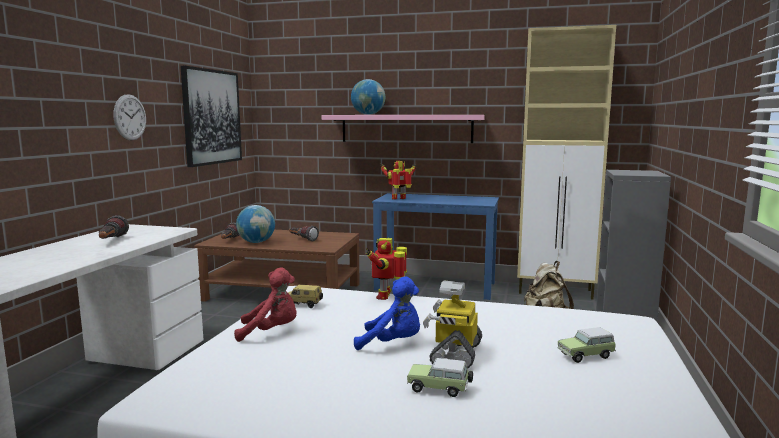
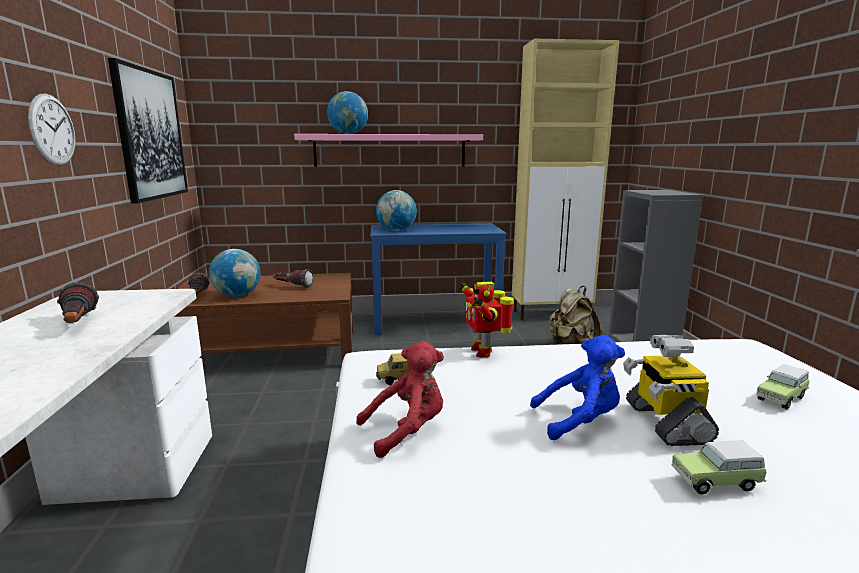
camera: 20 degrees left, 5 degrees up
(399, 199) = (396, 231): toy robot -> globe

